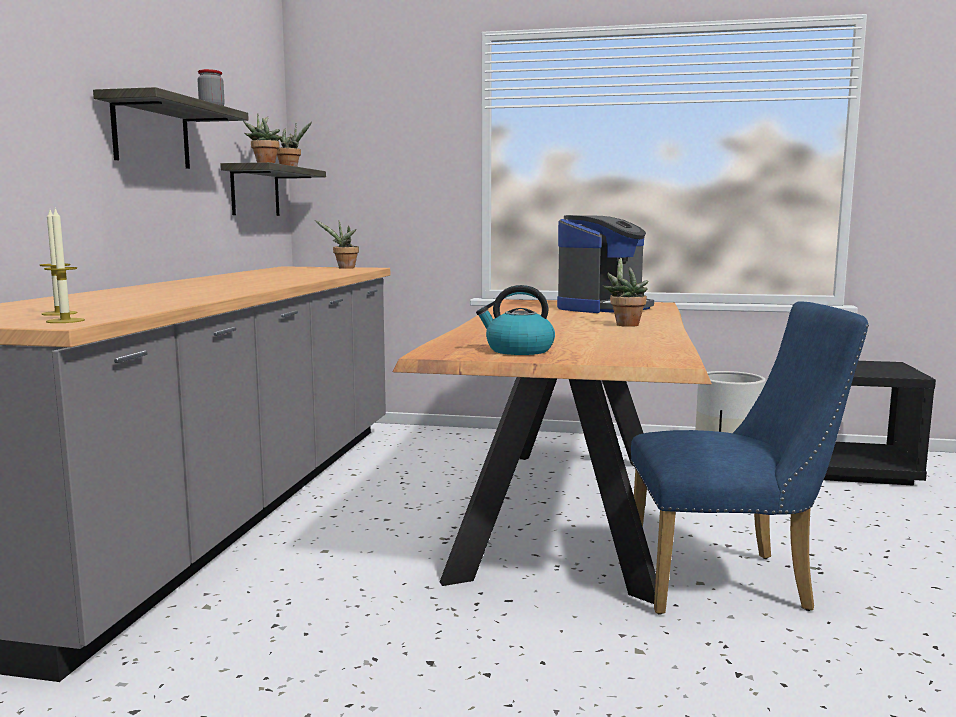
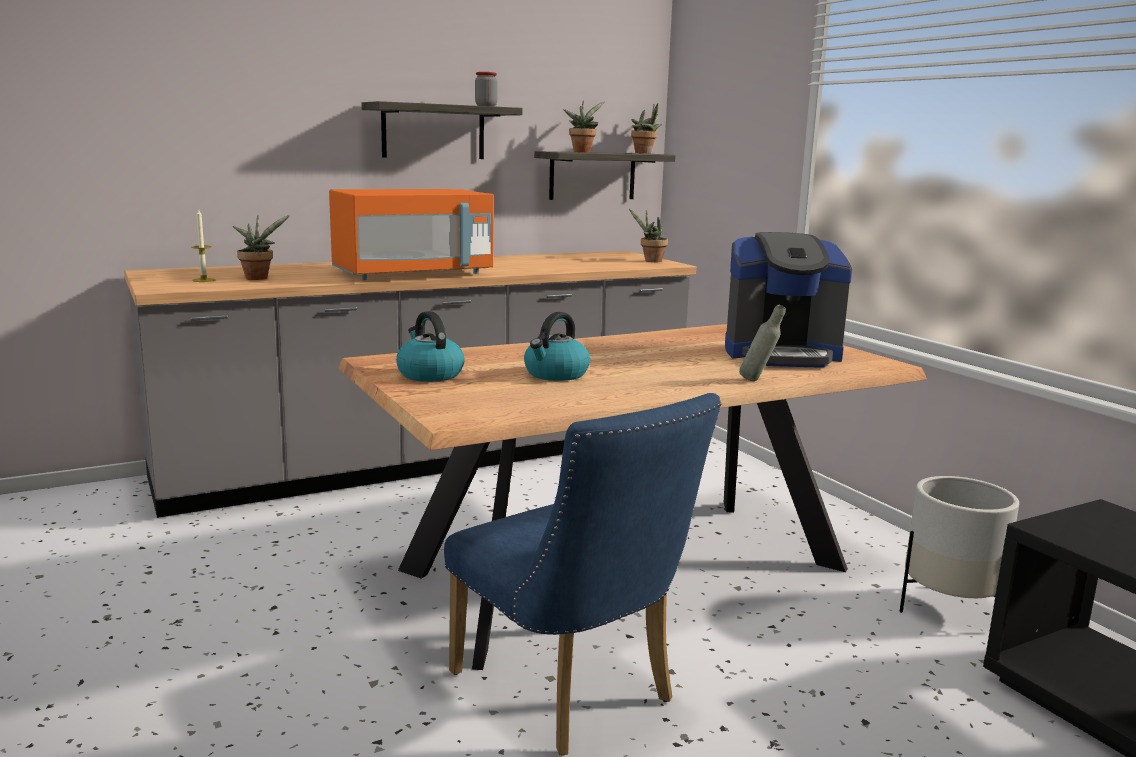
camera: 50 degrees right, 5 degrees up
(65, 321) = (169, 287): candle -> none
(240, 288) = (413, 274): none -> orange microwave
(576, 335) = (556, 374): none -> kettle
(625, 324) = (666, 377): potted plant -> potted plant (258, 278)
(664, 318) = (758, 381): none -> grey bottle

